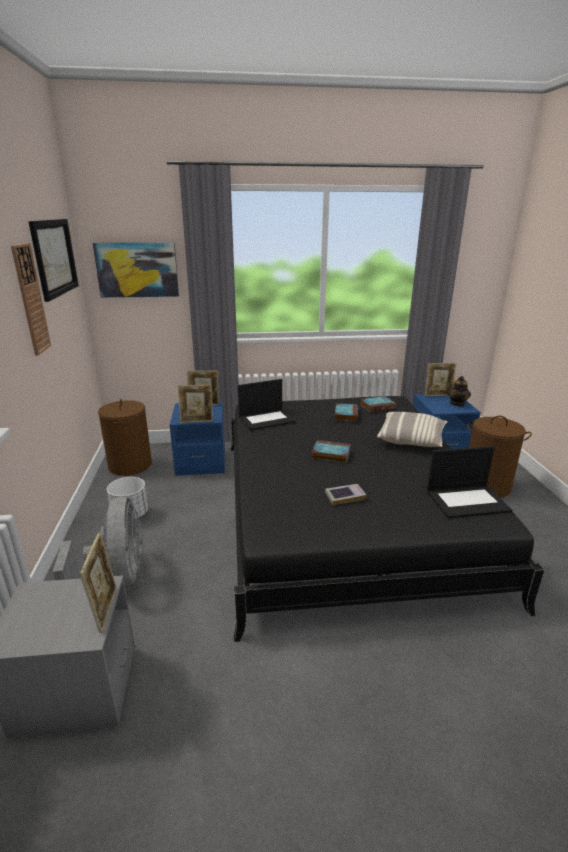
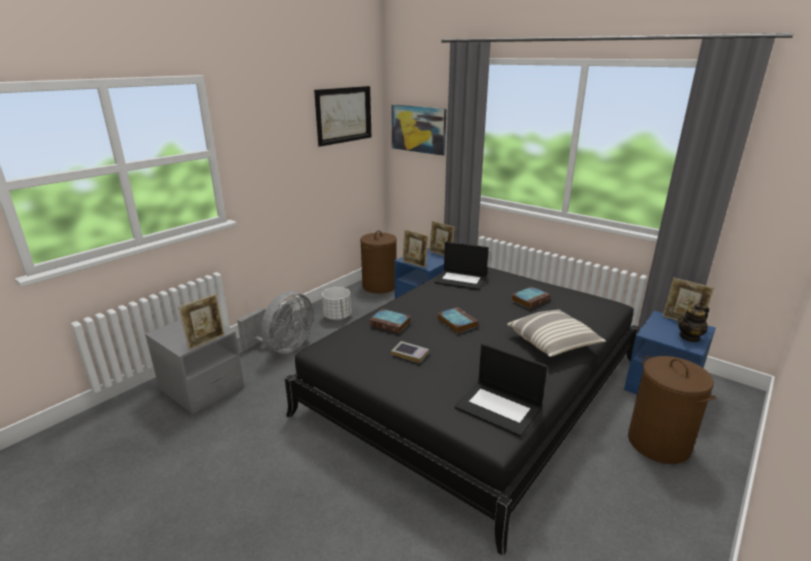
camera: 45 degrees right, 0 degrees up
(31, 299) = (300, 143): wall clock -> none
(378, 406) = (576, 305): book -> book (391, 324)

